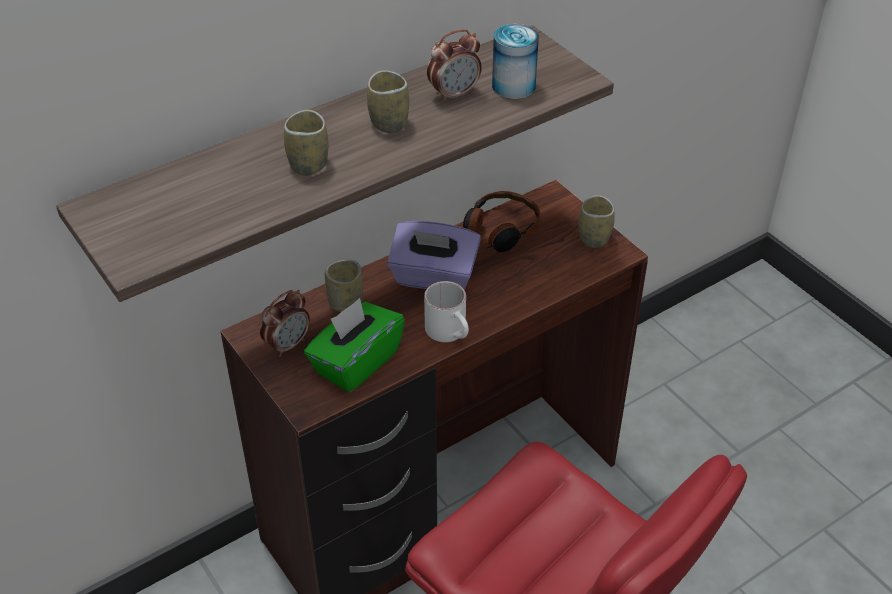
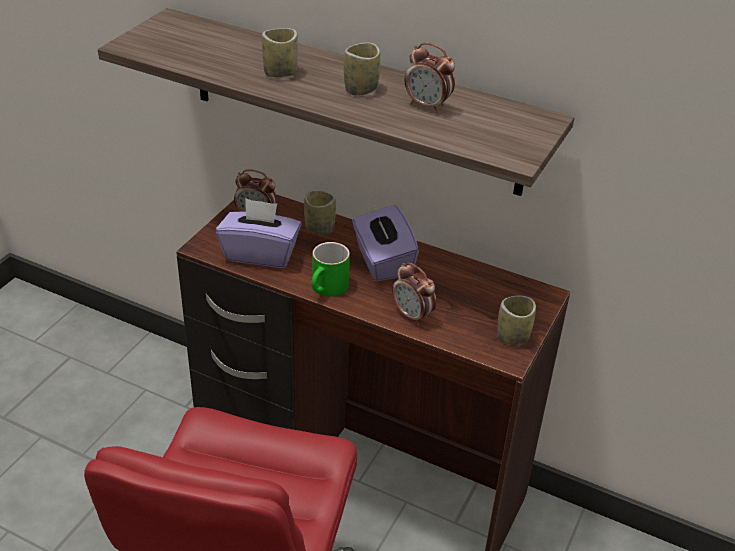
camera: 60 degrees right, 5 degrees down
(356, 362) = (260, 253): green tissue box -> purple tissue box
(451, 332) = (327, 290): white mug -> green mug
(499, 230) = (470, 278): headphones -> none
(513, 86) = (469, 128): can -> none
(527, 288) = (412, 315): none -> alarm clock

